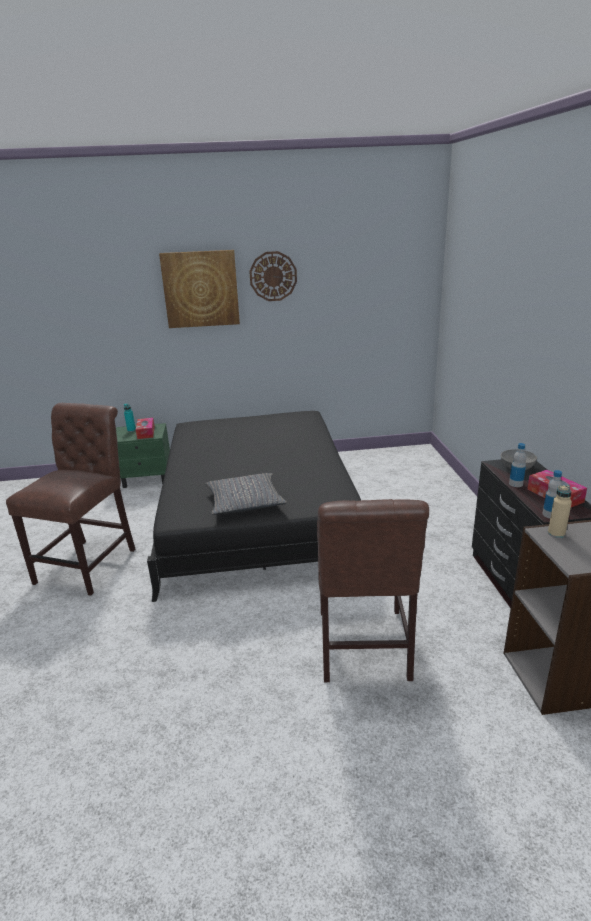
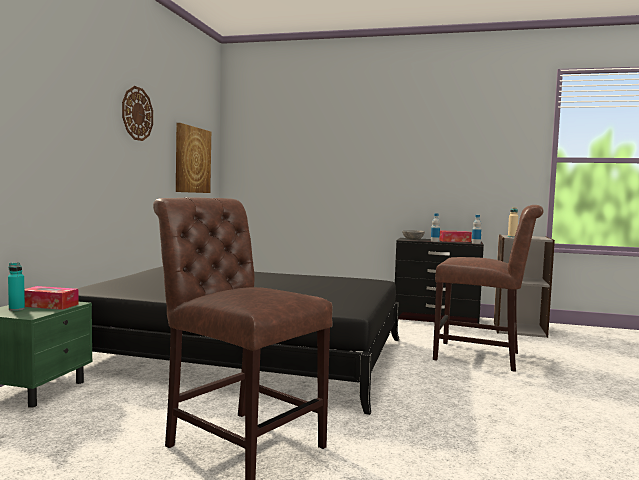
camera: 70 degrees left, 20 degrees down
(200, 289) = (82, 110): picture -> picture (192, 160)
(245, 501) = (341, 294): grey pillow -> none

